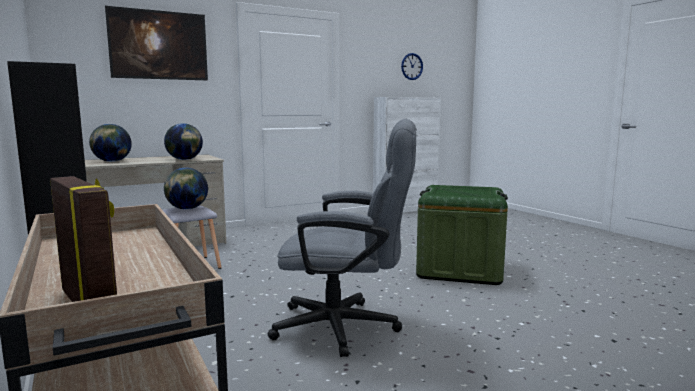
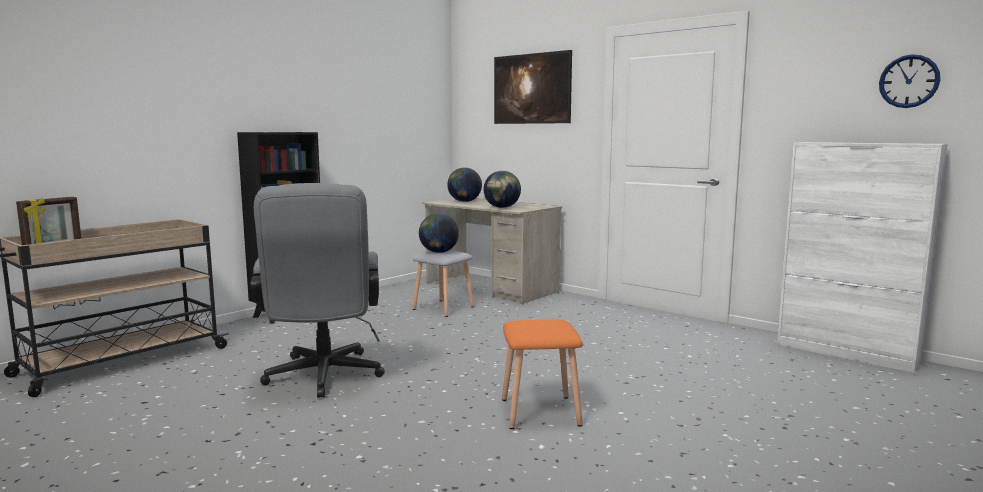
camera: 70 degrees right, 0 degrees up
(459, 269) = (541, 412): green storage box -> orange stool

